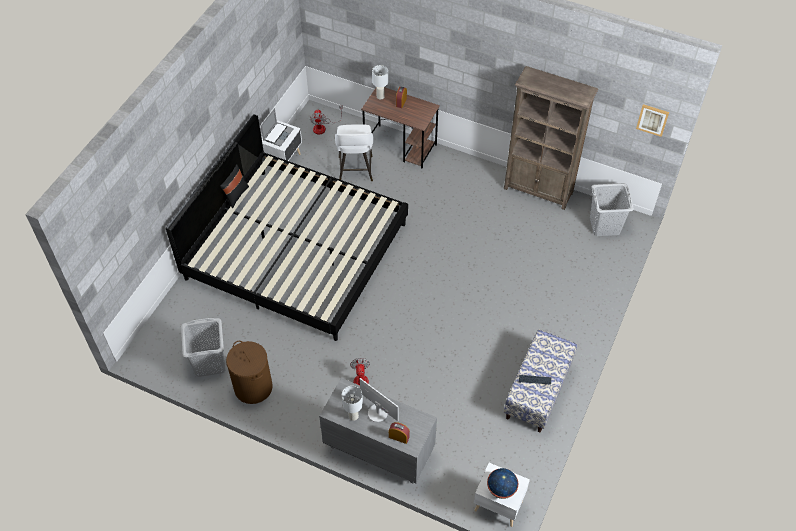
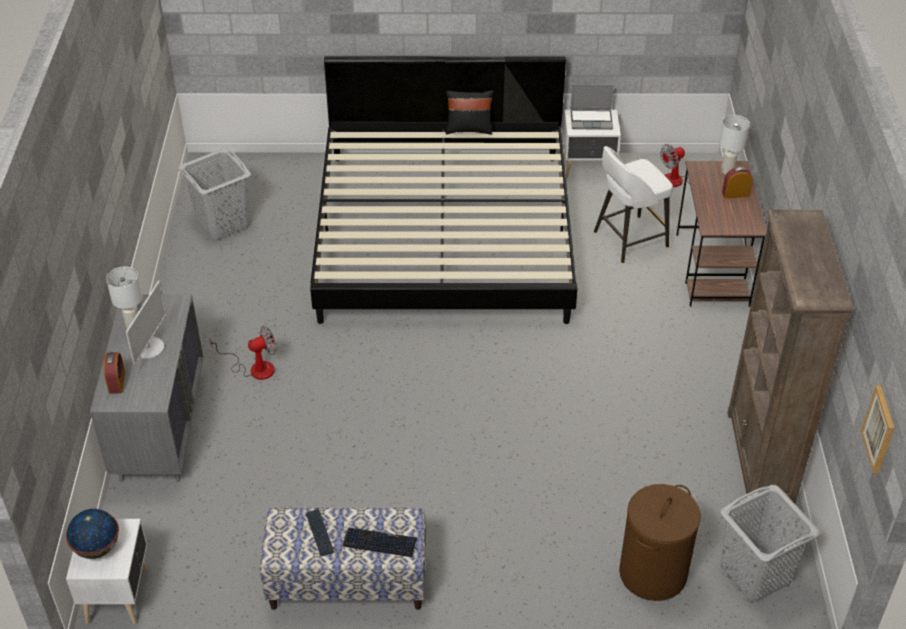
camera: 65 degrees right, 10 degrees down
(253, 387) = (204, 273): brown laundry basket -> brown laundry basket (653, 573)
(553, 355) = (380, 543): none -> keyboard

